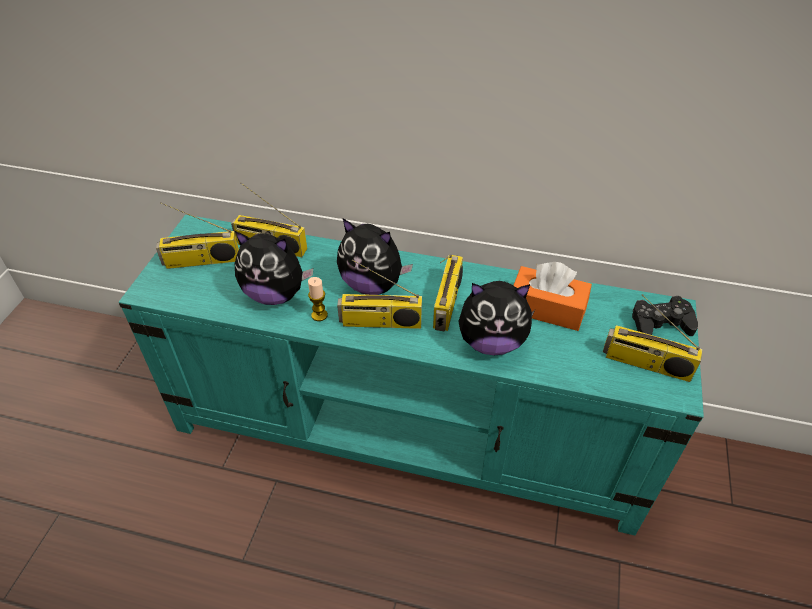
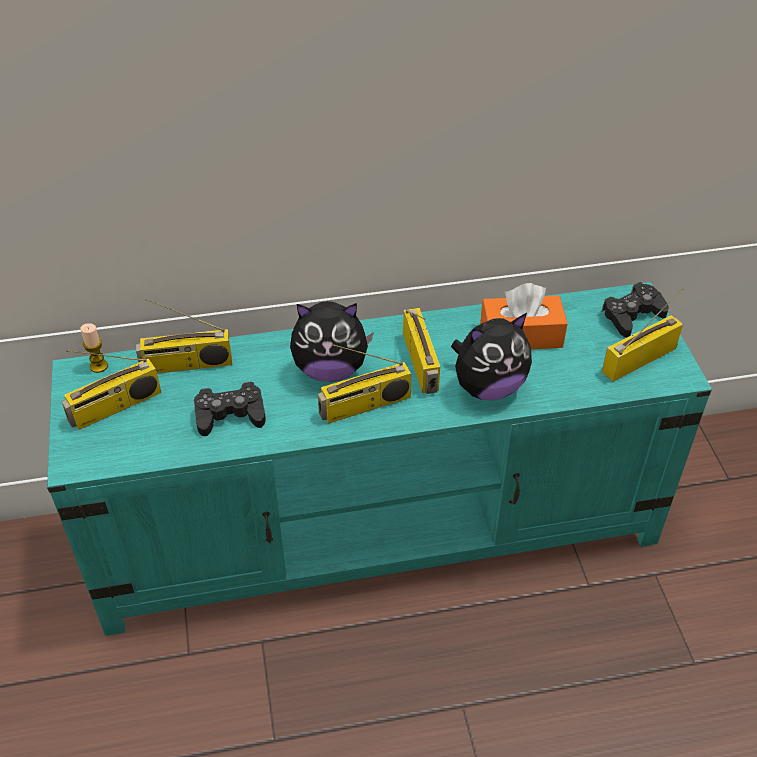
camera: 25 degrees left, 0 degrees up
(275, 294) = (230, 415): plush toy -> black game controller
(319, 315) = (295, 420): candle -> candle (99, 366)
(646, 364) = (639, 358): radio -> radio turned 150 degrees clockwise

